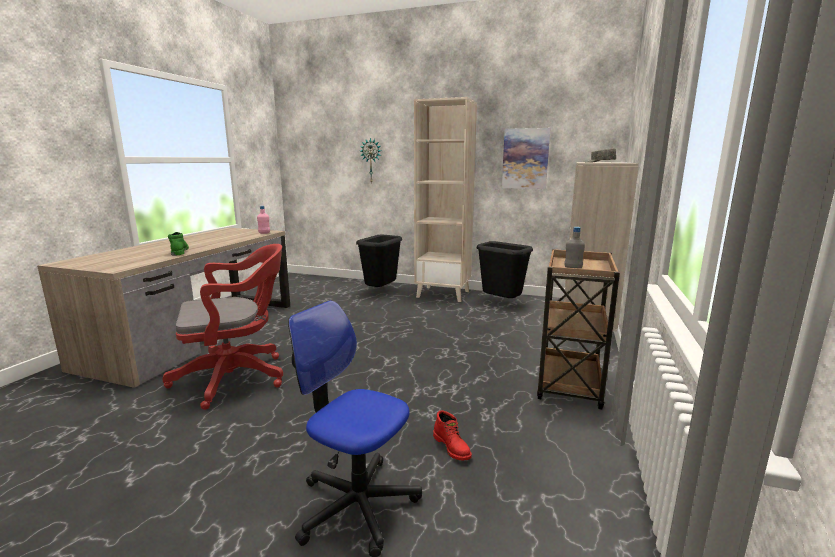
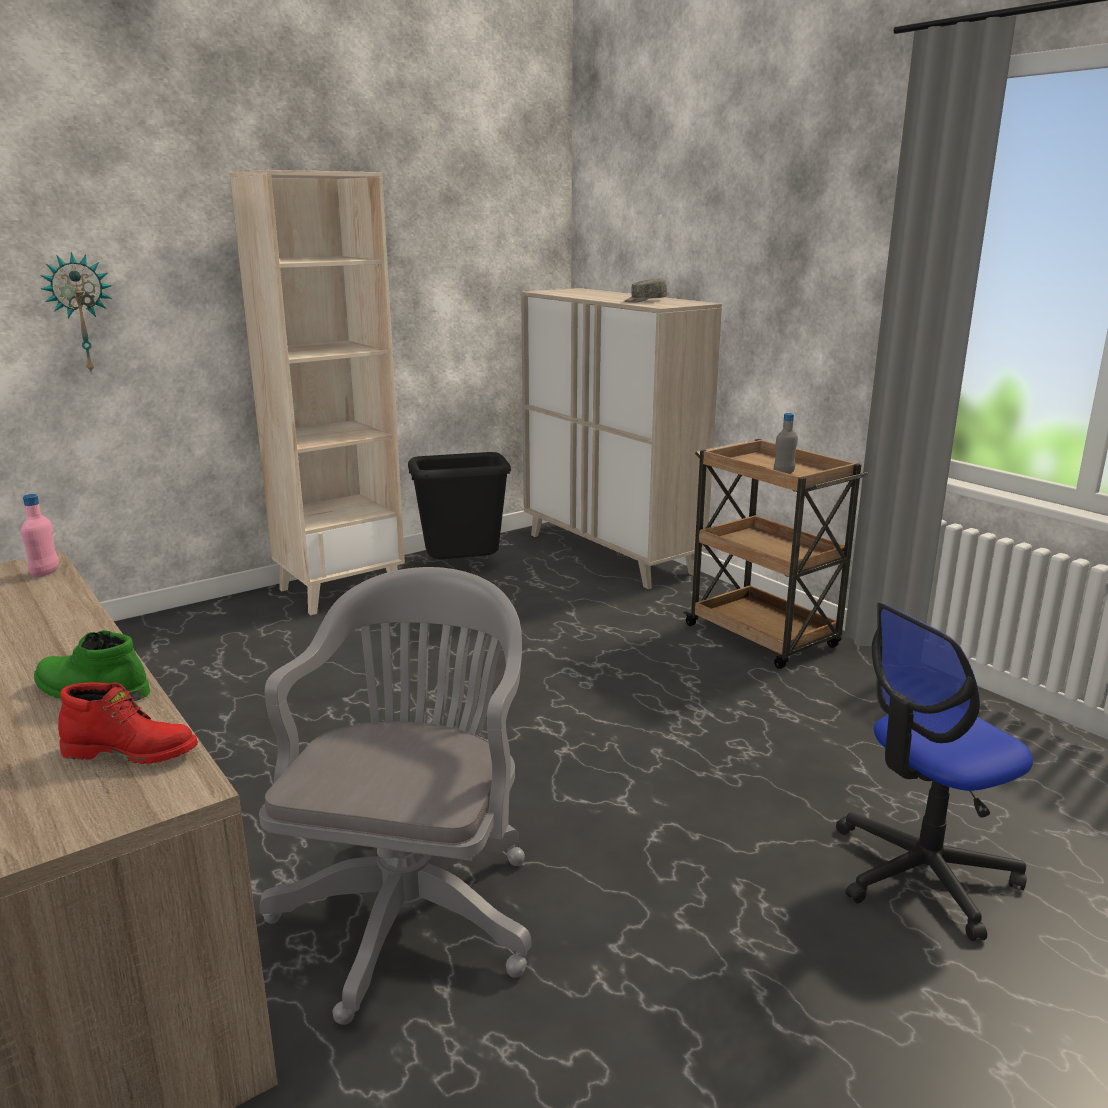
camera: 55 degrees left, 5 degrees up
(237, 377) = (413, 907): red office chair -> grey office chair
(380, 292) = (216, 634): black trash can -> none
(452, 447) = (843, 764): red boot -> red boot (132, 752)
(525, 159) = (432, 288): picture -> none

